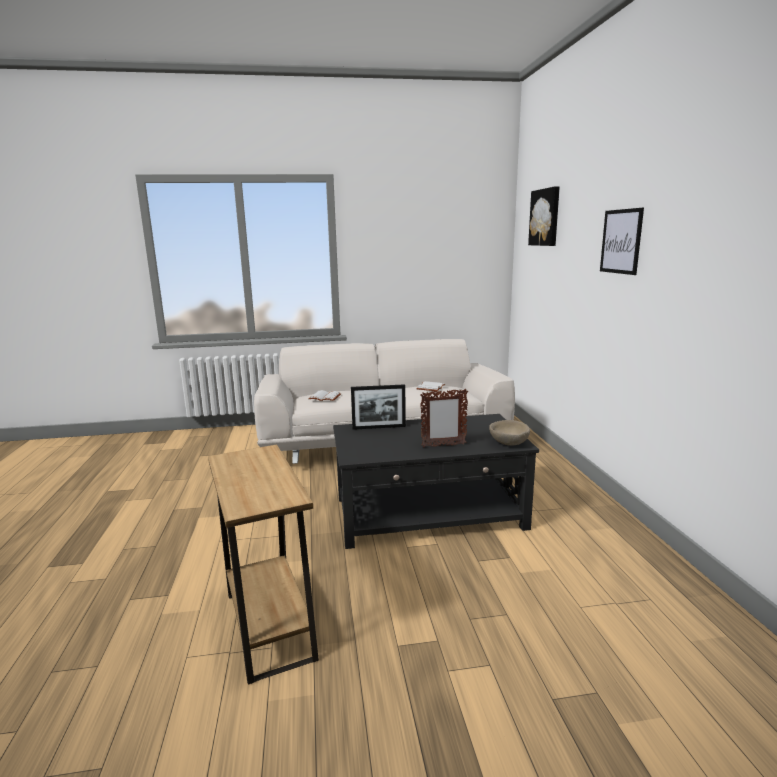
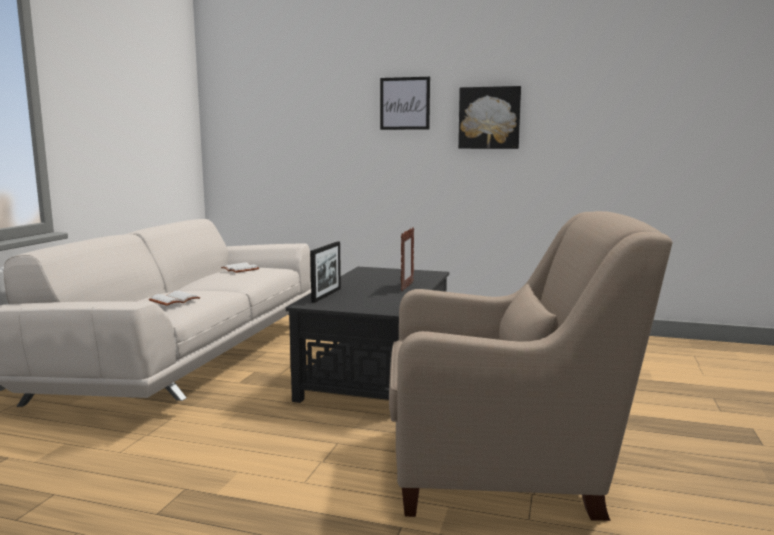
camera: 65 degrees left, 5 degrees down
(269, 625) = (503, 469): brown side table -> beige armchair
(508, 443) = (427, 274): beige bowl -> none
(545, 217) = (272, 82): picture -> picture (489, 118)

